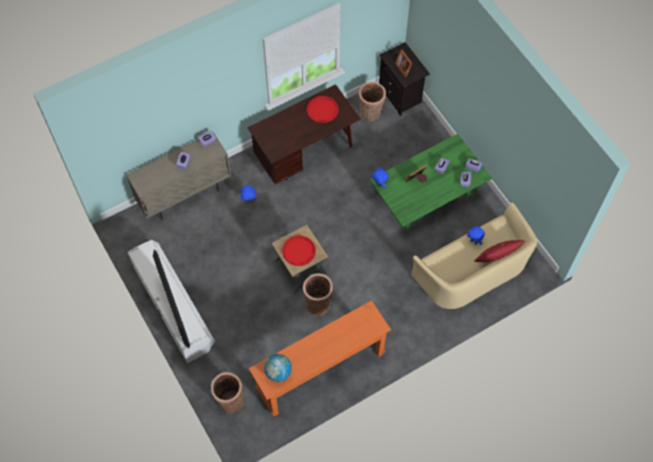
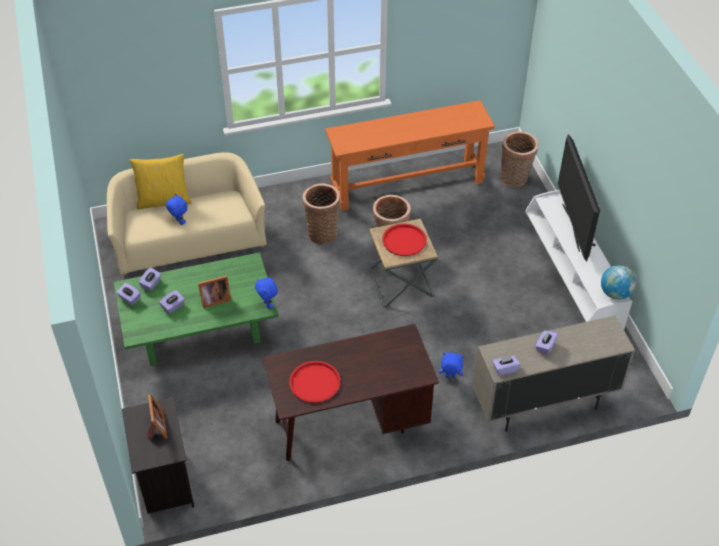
camera: 165 degrees left, 15 degrees down
(278, 372) = (462, 116): globe -> globe (615, 293)
(370, 114) = (226, 464): basket -> basket (322, 232)
(496, 259) = (164, 200): red pillow -> yellow pillow

